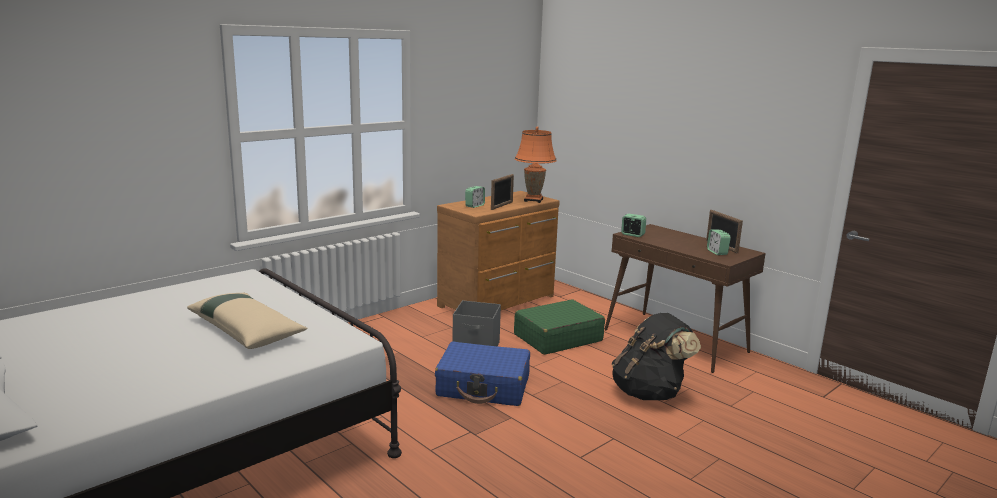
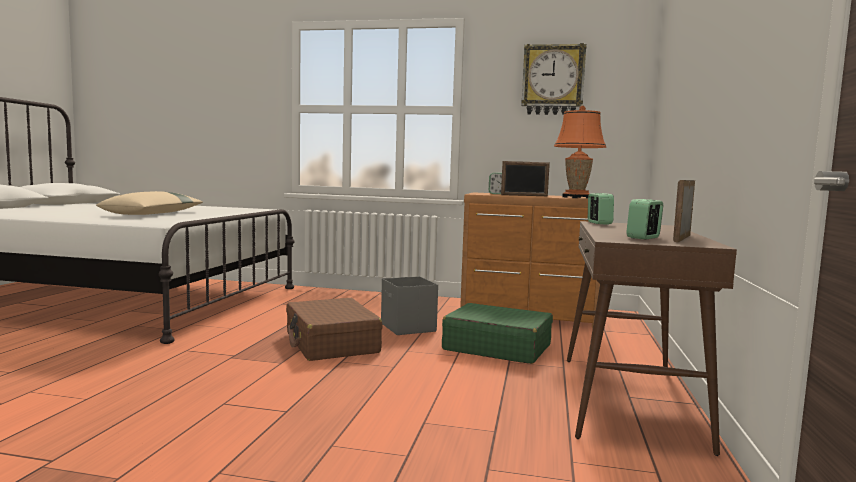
camera: 55 degrees right, 10 degrees down
(478, 91) = (553, 80): none -> wall clock
(484, 386) = (331, 343): blue suitcase -> brown suitcase
(649, 393) = (436, 410): black backpack -> none

